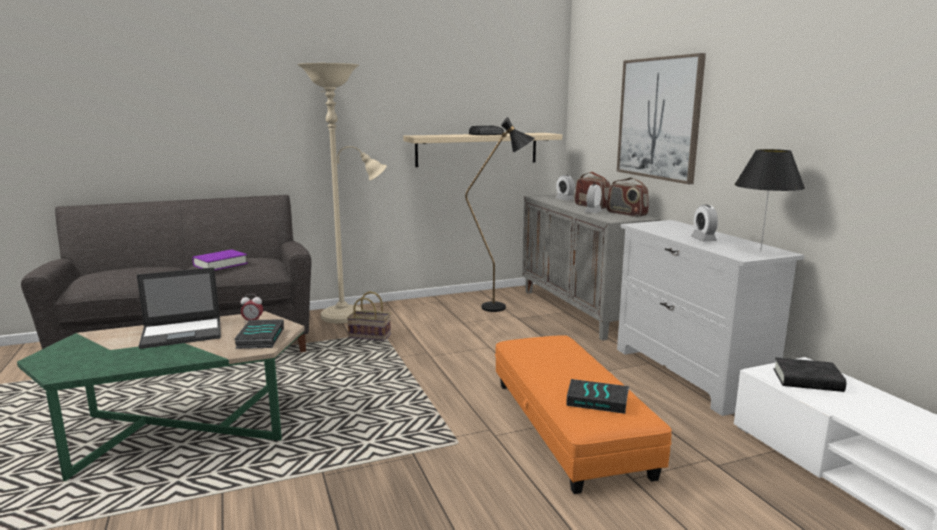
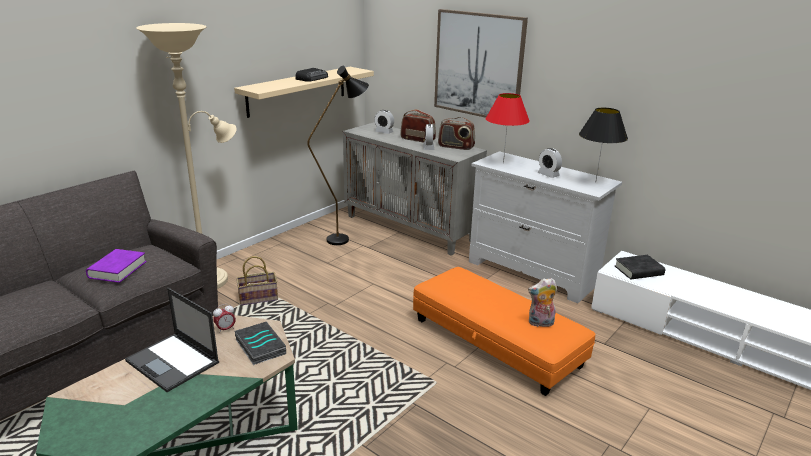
camera: 30 degrees left, 10 degrees up
(183, 333) = (173, 362): laptop -> laptop turned 90 degrees clockwise
(598, 400) = (540, 323): book -> plush toy
(660, 227) = (503, 163): none -> red table lamp

